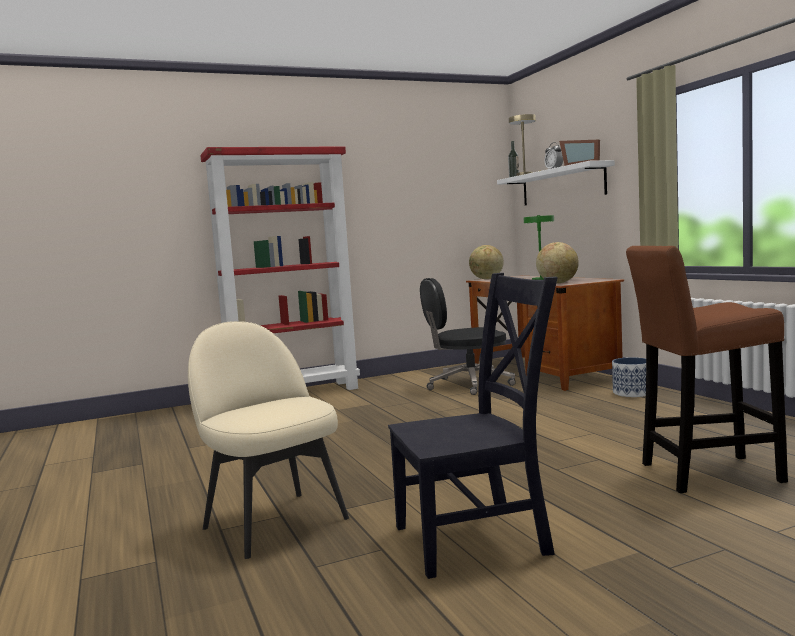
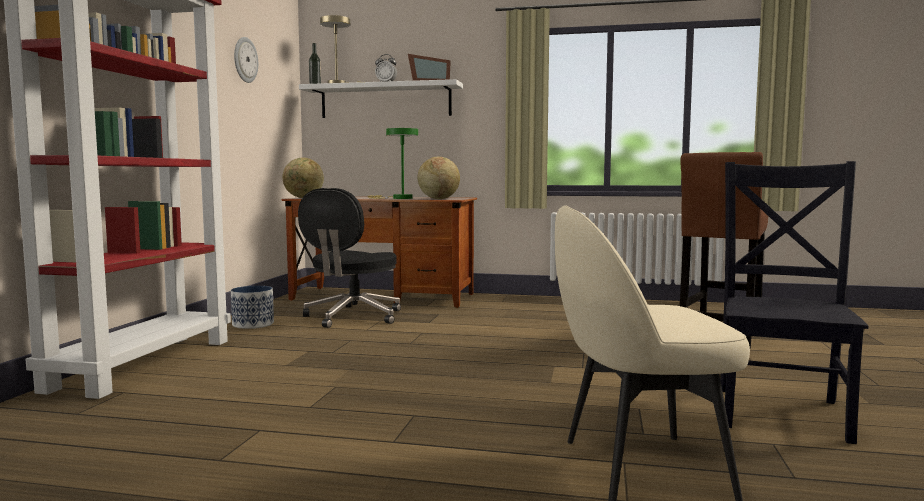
camera: 55 degrees left, 0 degrees up
(429, 173) = (245, 60): none -> wall clock
(632, 393) = (511, 301): planter -> planter (253, 324)

